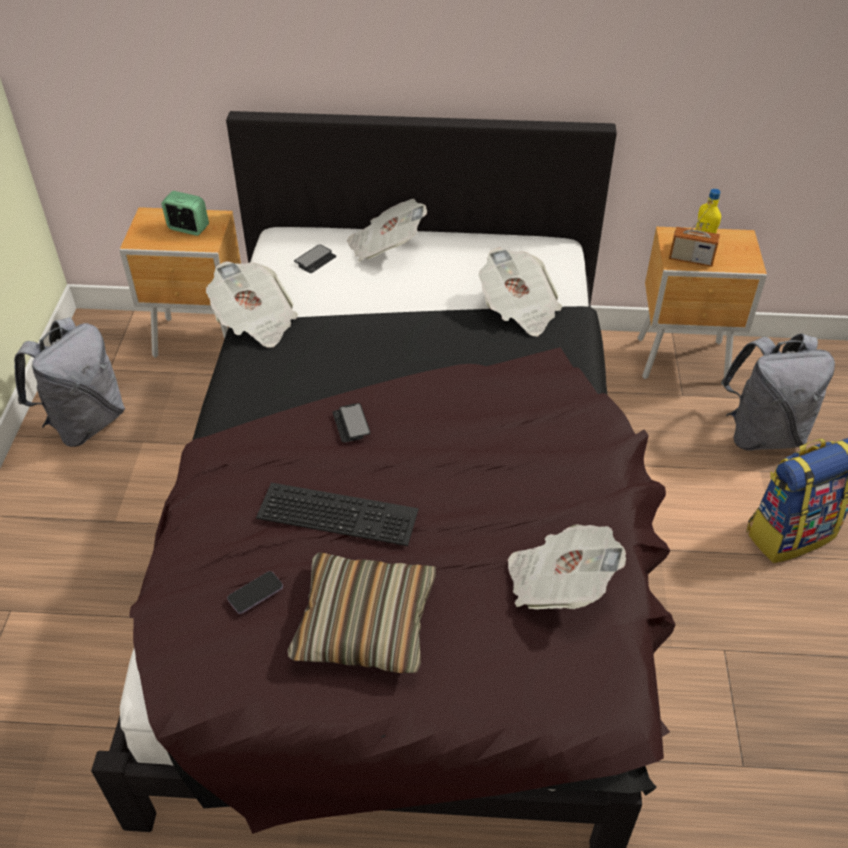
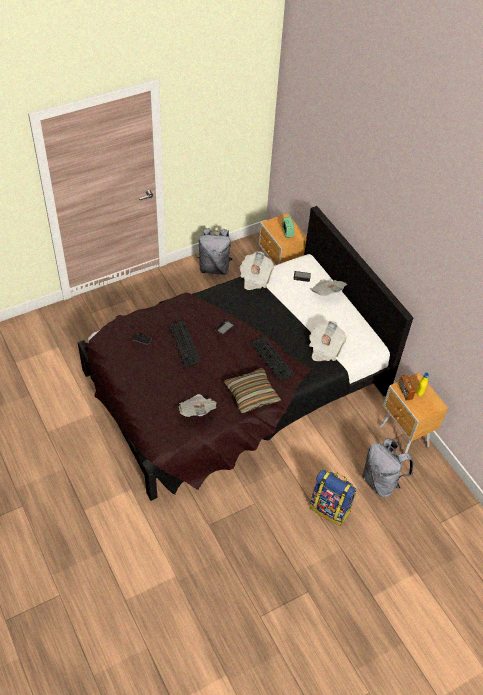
camera: 55 degrees right, 5 degrees up
(365, 623) = (150, 370): pillow -> pillow (251, 395)
(495, 387) = (273, 358): none -> keyboard

